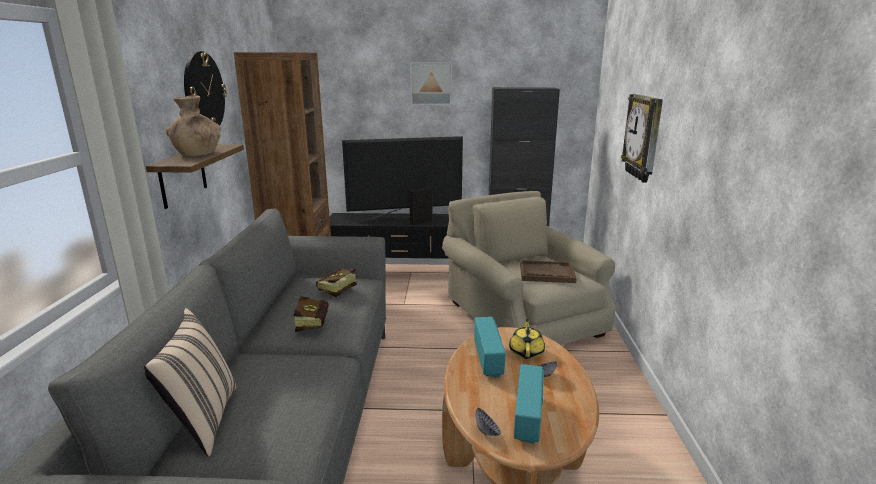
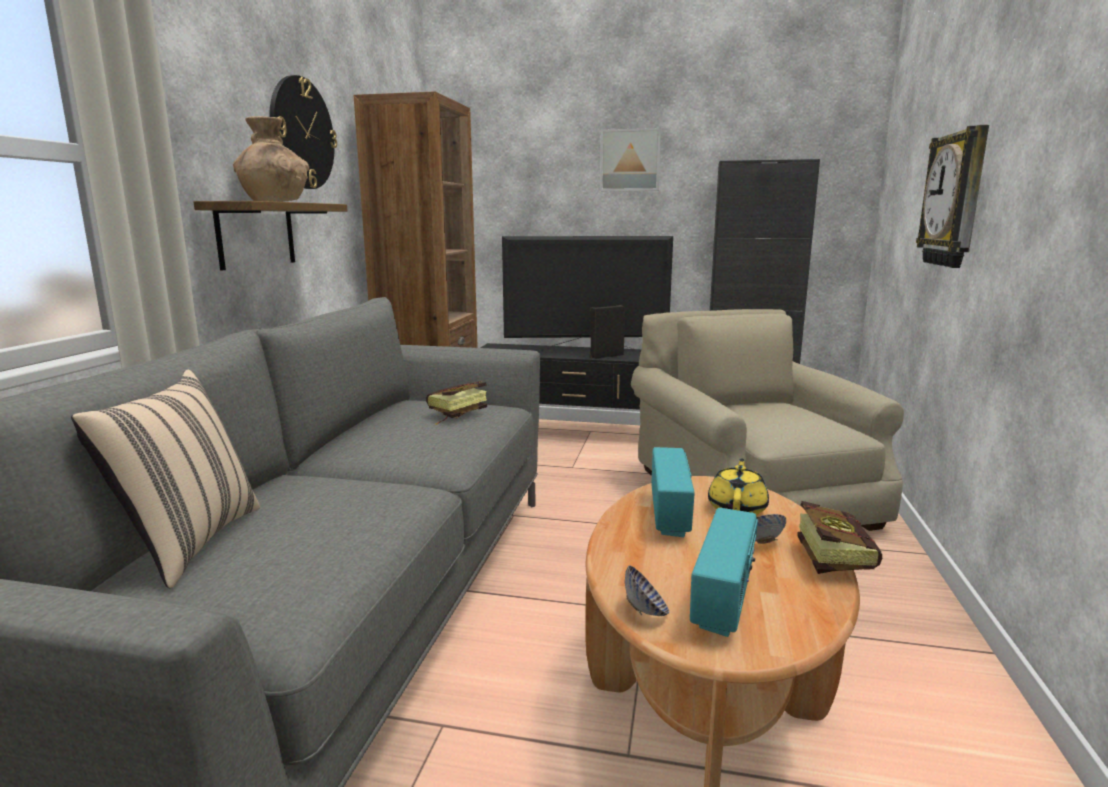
camera: 10 degrees right, 5 degrees down
(313, 323) = (407, 445): book -> book (830, 557)
(546, 273) = (787, 420): brown tray -> none

